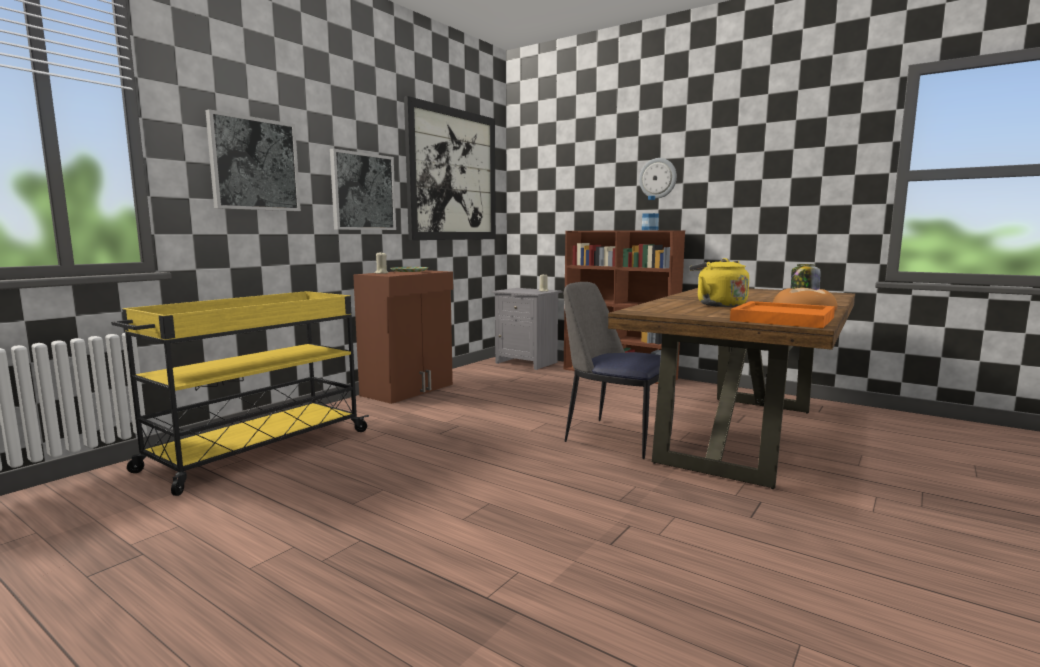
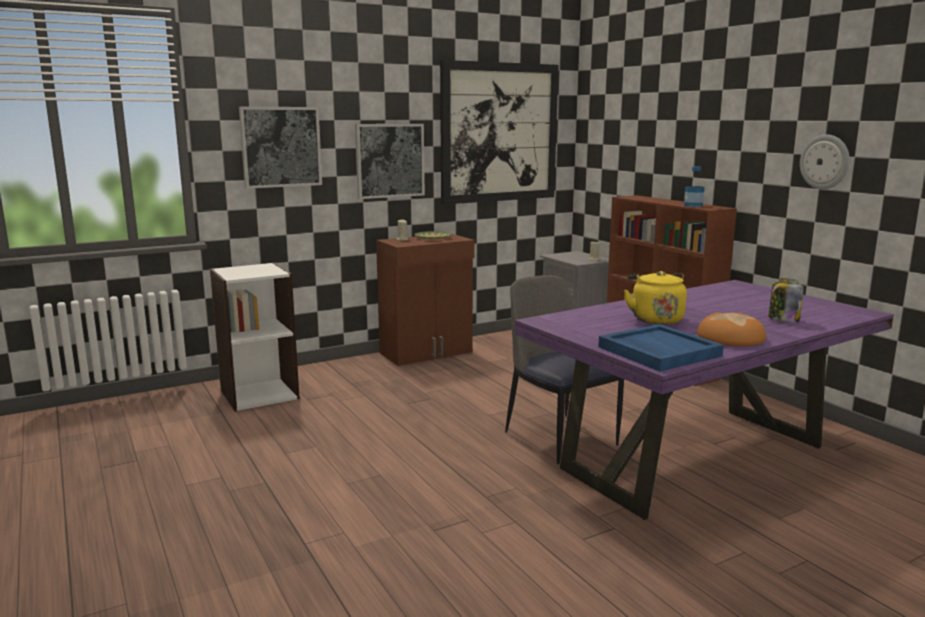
camera: 25 degrees right, 5 degrees up
(256, 451) = (259, 394): yellow cart -> white bookcase
(658, 178) = (715, 143): wall clock -> wall clock (825, 162)
(740, 435) = (693, 459): brown dining table -> purple dining table
(781, 319) = (657, 351): orange tray -> blue tray

